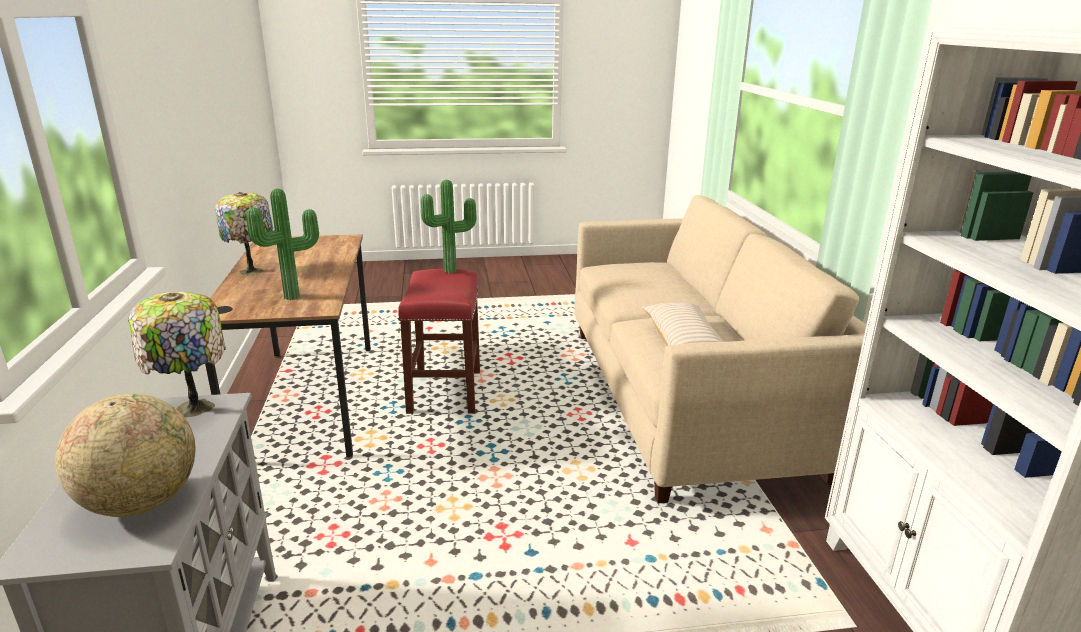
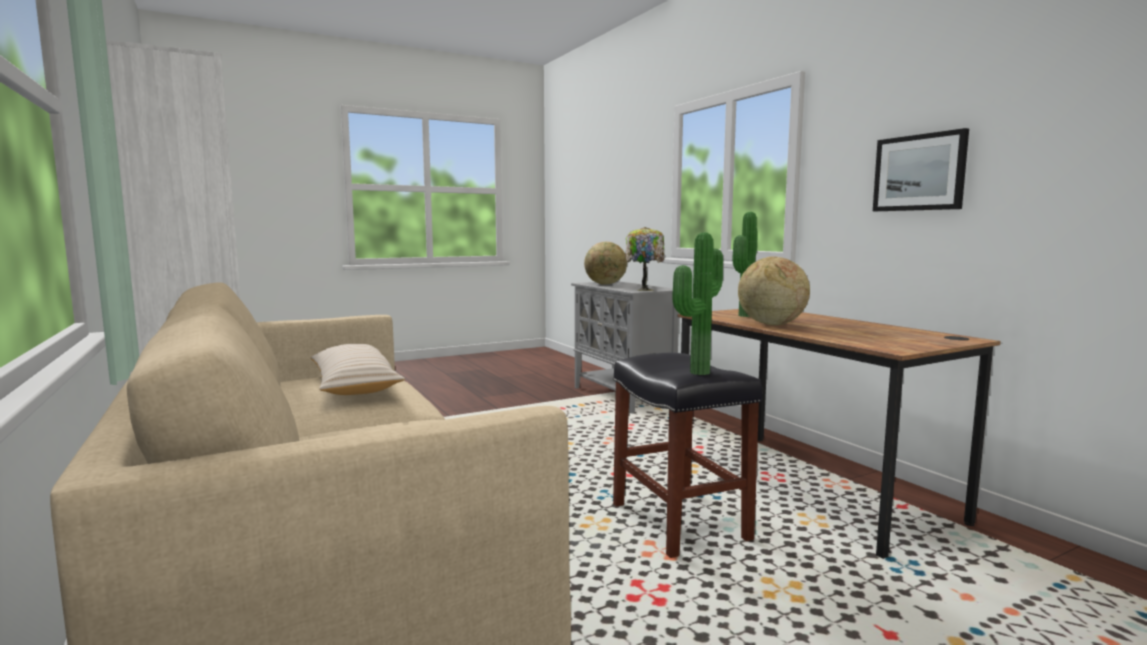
camera: 160 degrees right, 15 degrees down
(177, 132) = (919, 173): none -> picture
(253, 271) = (847, 322): table lamp -> none
(323, 276) = (771, 324): none -> globe
(445, 392) = (677, 521): red stool -> black stool

